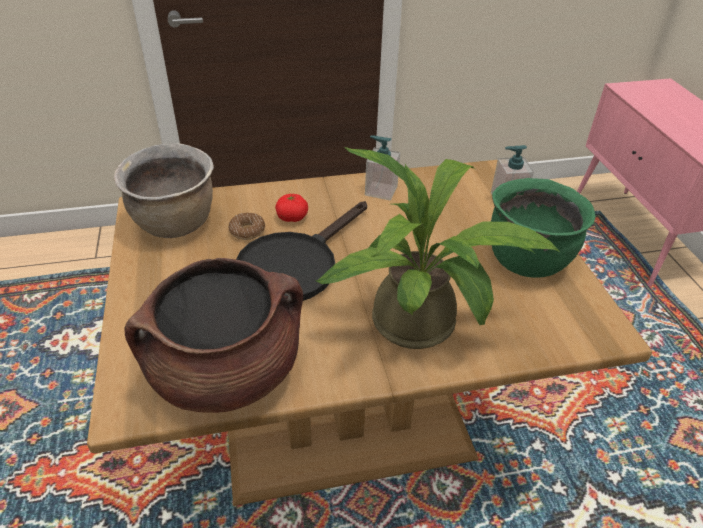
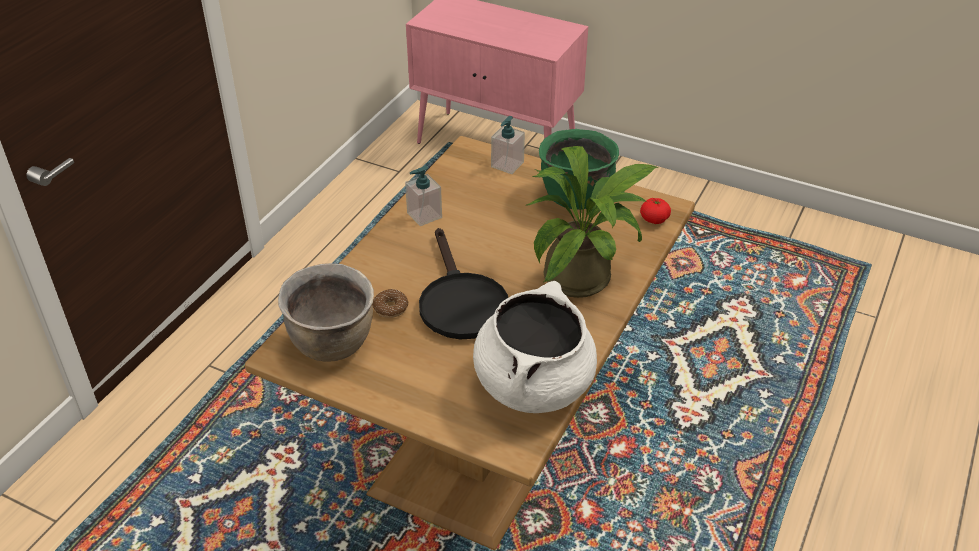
camera: 50 degrees left, 0 degrees up
(227, 372) = (533, 384): brown cooking pot -> white cooking pot
(292, 217) = (401, 276): tomato -> tomato (654, 219)

